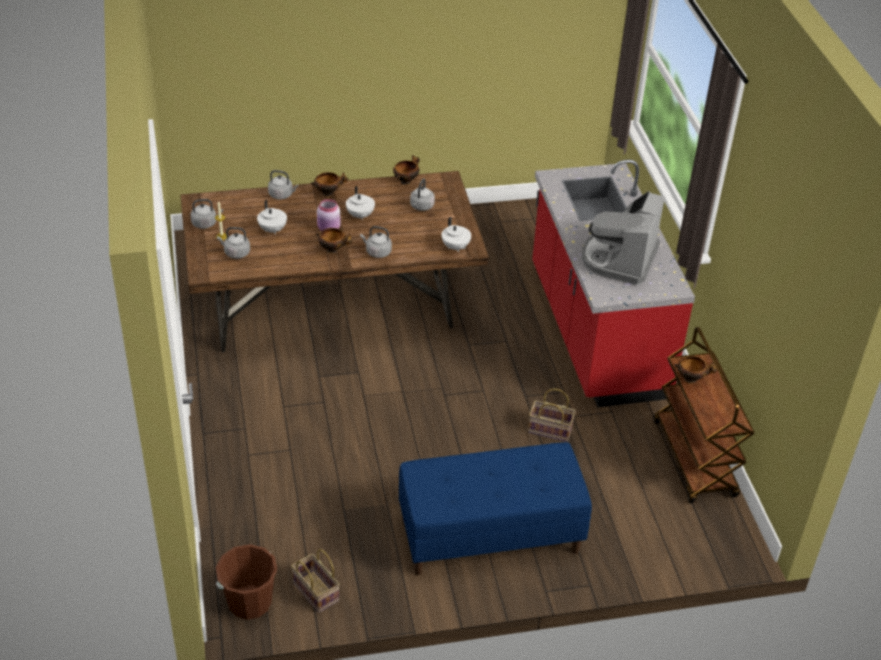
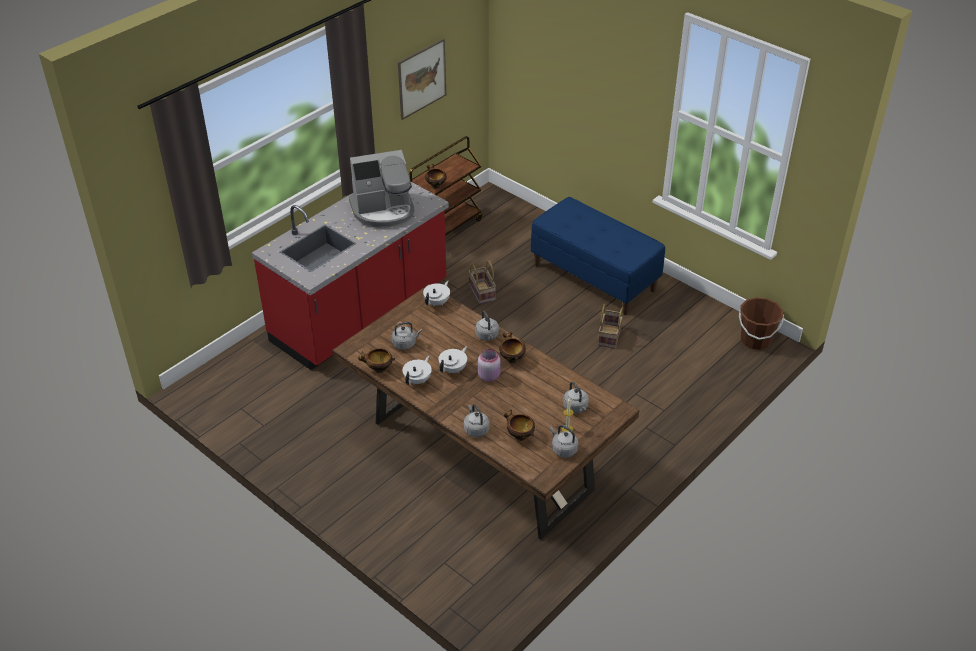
camera: 125 degrees left, 0 degrees up
(272, 230) = (526, 405): white teapot -> white teapot (418, 380)
(314, 591) = (716, 320): basket -> basket (610, 337)
(329, 193) = (443, 403): bowl -> bowl (519, 436)
(770, 284) = (422, 78): none -> picture

